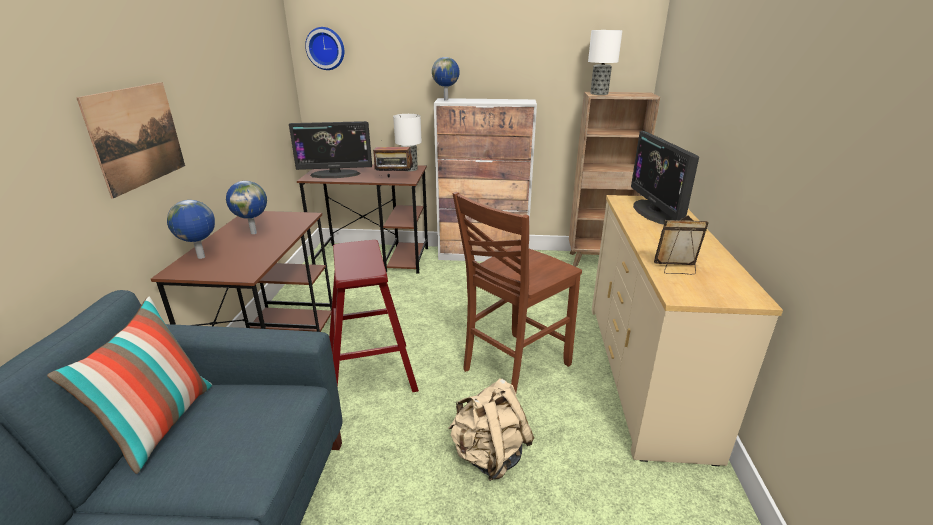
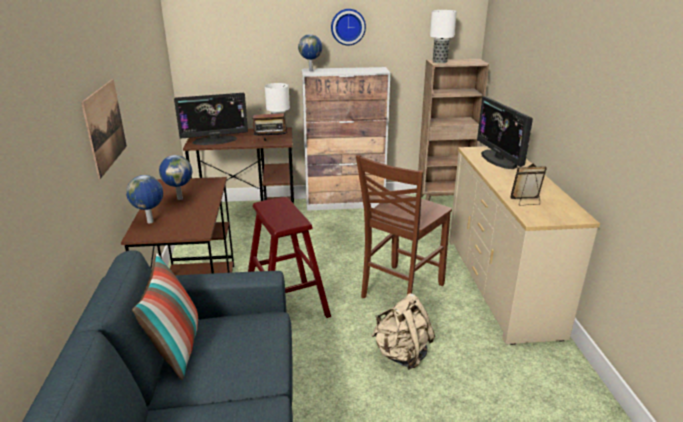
camera: 10 degrees left, 0 degrees up
(326, 48) = (199, 28): wall clock -> wall clock (348, 26)

